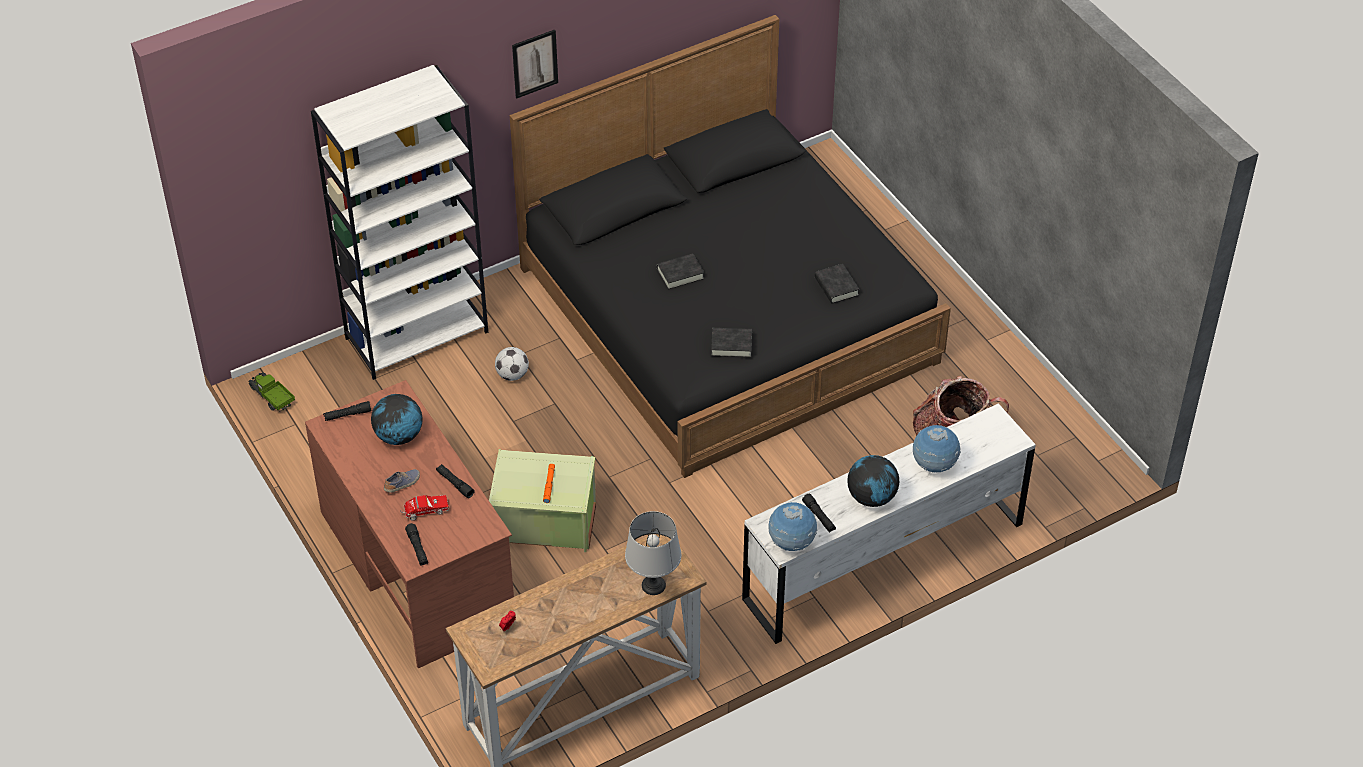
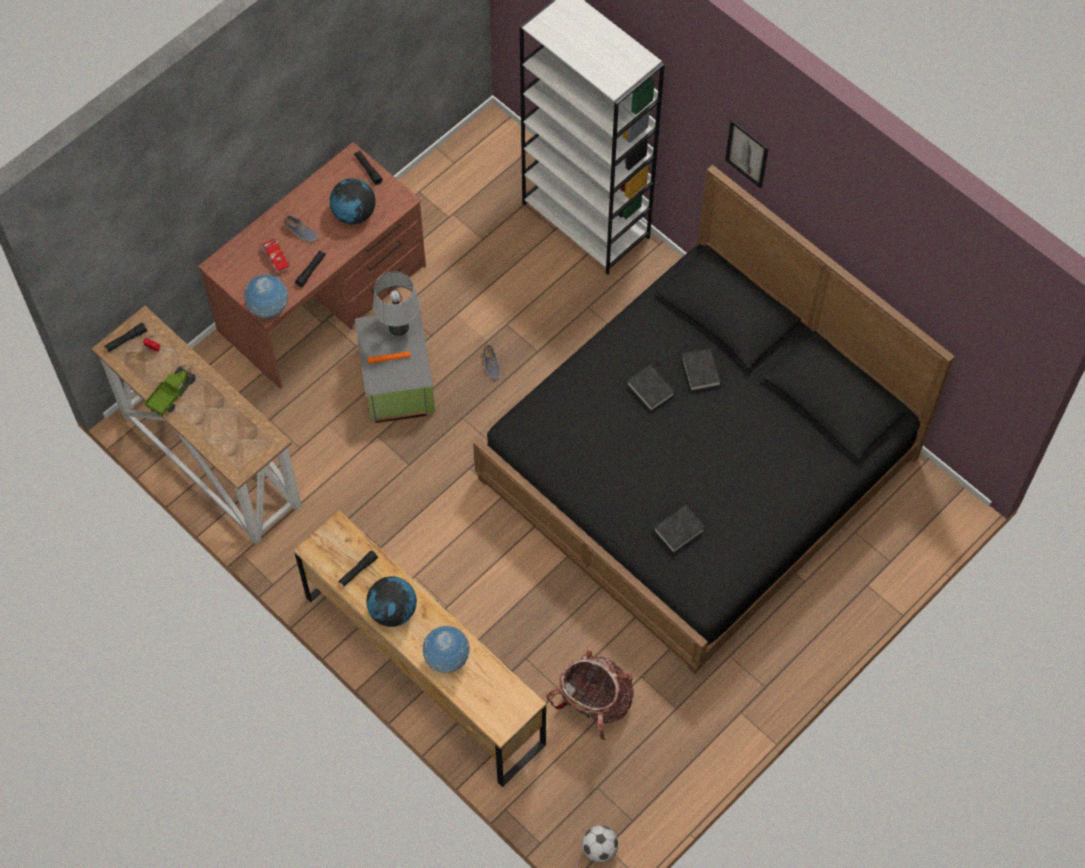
camera: 75 degrees right, 15 degrees up
(272, 397) = (479, 136): toy truck -> toy truck (171, 395)
(417, 548) = (234, 263): black flashlight -> black flashlight (126, 340)
(512, 375) = (561, 308): football -> football (599, 849)
(544, 522) = (396, 380): green storage box -> grey storage box
(556, 442) = (490, 365): none -> shoe
(653, 586) = (223, 447): grey table lamp -> grey table lamp (398, 327)
(731, 345) = (570, 455): black book -> black book (701, 371)
(791, 543) = (321, 554): globe -> globe (269, 308)
(883, 561) = (424, 669): white dresser -> brown dresser

